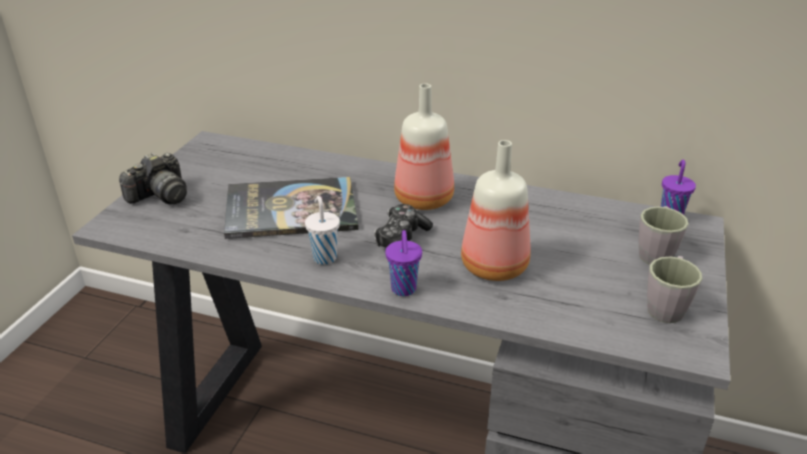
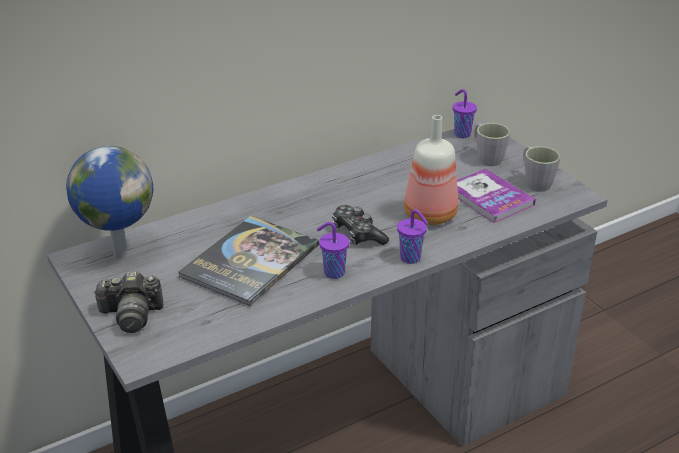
camera: 50 degrees left, 0 degrees up
(160, 196) = (131, 315): camera -> camera turned 90 degrees clockwise
(233, 154) = (119, 254): none -> globe
(324, 257) = (332, 273): white cup -> purple cup
(425, 199) = (320, 201): bottle -> none
(584, 289) = (489, 197): none -> book

